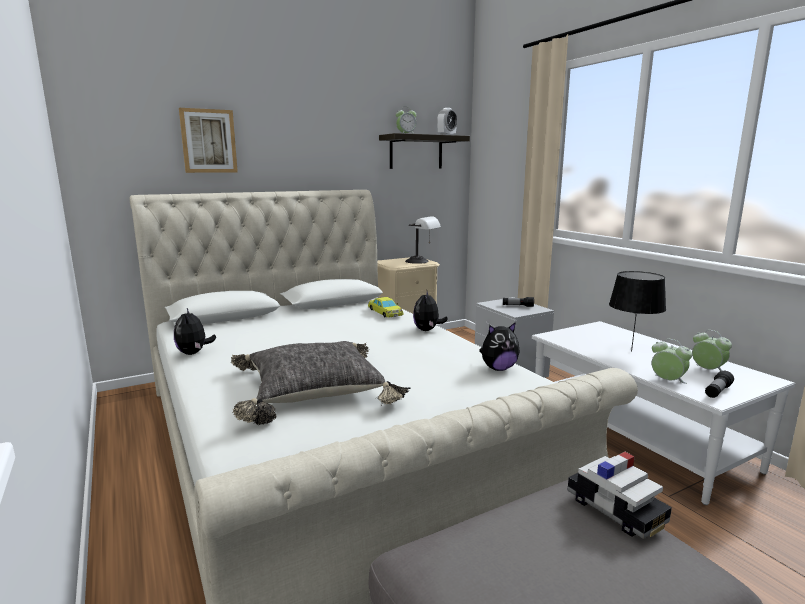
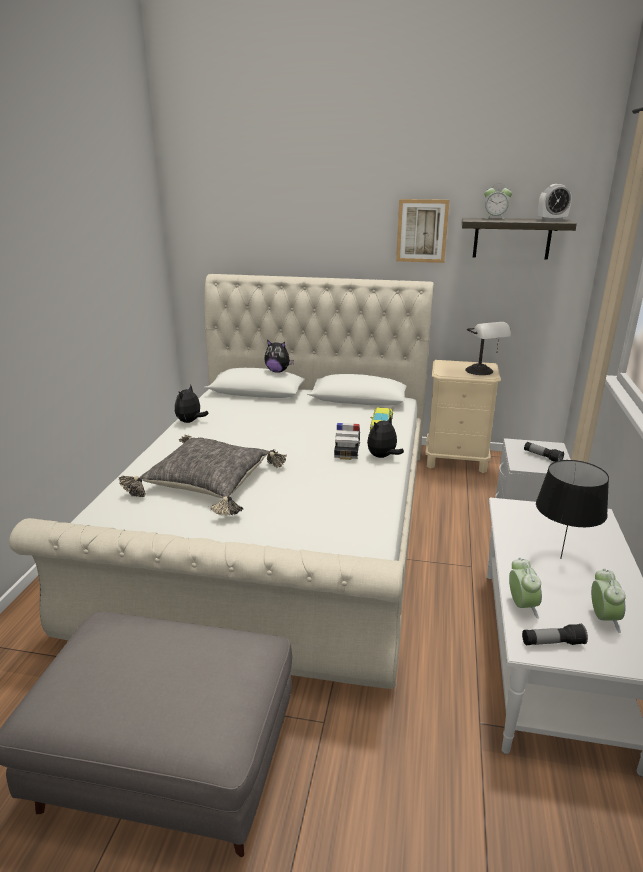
camera: 40 degrees right, 10 degrees up
(208, 141) = (278, 225): picture -> picture (422, 231)
(498, 368) = (365, 520): plush toy -> plush toy (278, 371)
(616, 510) = (240, 670): toy car -> toy car (347, 450)

